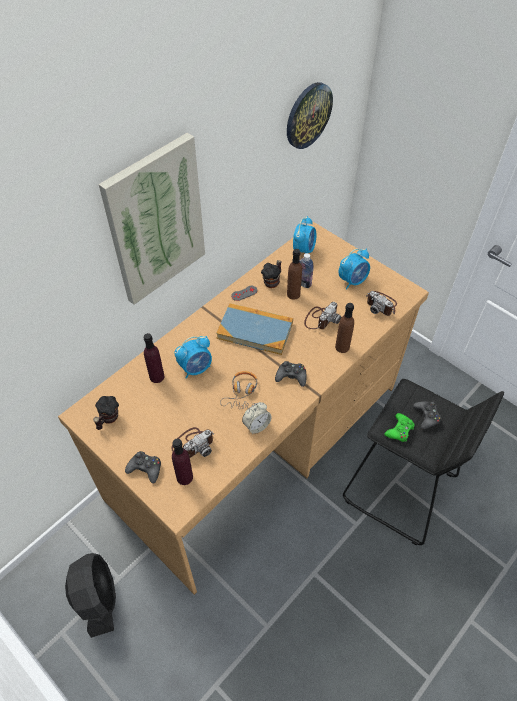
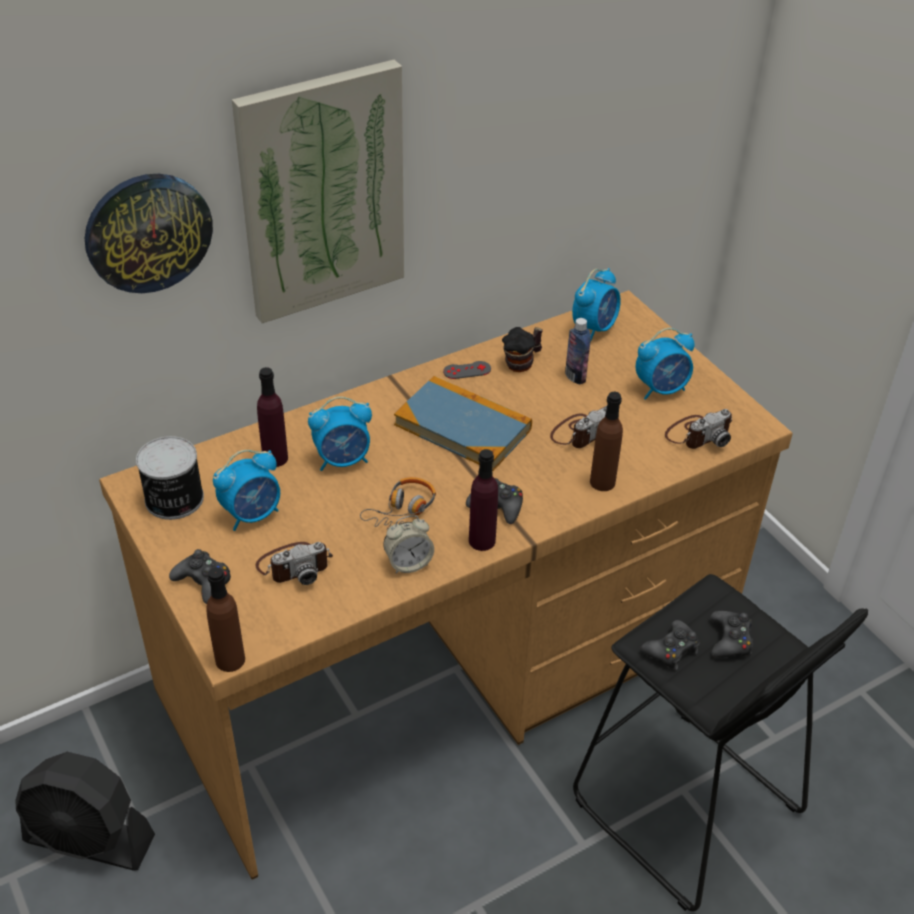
camera: 15 degrees right, 10 degrees down
(98, 598) = (90, 839): black fan -> black fan turned 105 degrees clockwise
(108, 419) = (173, 500): mug -> can
(157, 417) = (252, 514): none -> alarm clock
(184, 477) = (260, 608): purple bottle -> purple bottle (482, 540)
(293, 294) = (549, 388): brown bottle -> brown bottle (230, 660)
(308, 115) = (627, 93): wall clock -> wall clock (148, 232)
(381, 304) = (698, 434): camera -> camera turned 90 degrees counterclockwise
(399, 430) = (671, 650): green game controller -> black game controller

